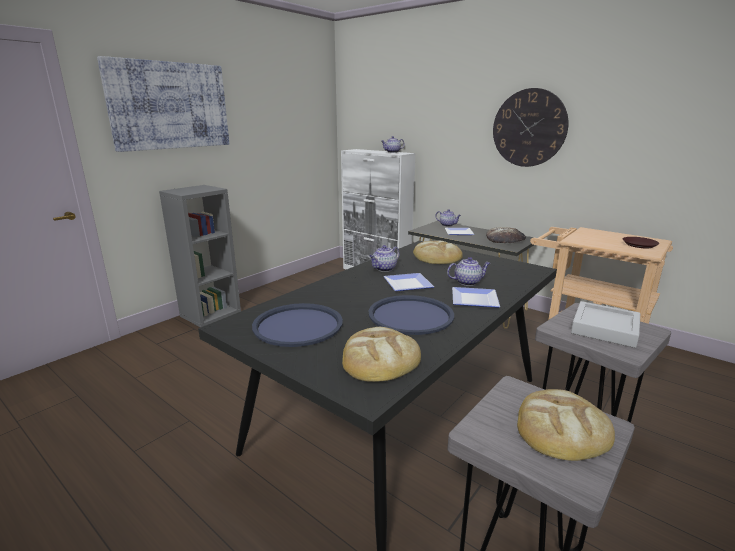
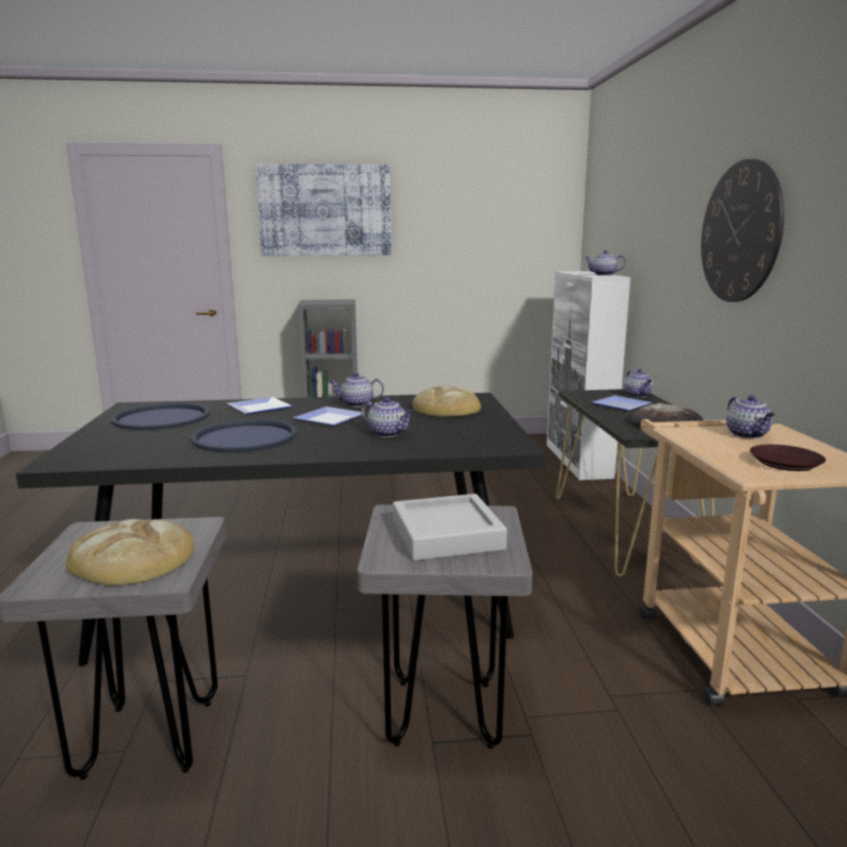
camera: 45 degrees right, 5 degrees down
(380, 359) = (130, 450): bread -> none
(476, 300) = (336, 447): plate -> plate (258, 409)
(592, 235) = (748, 435): none -> teapot

